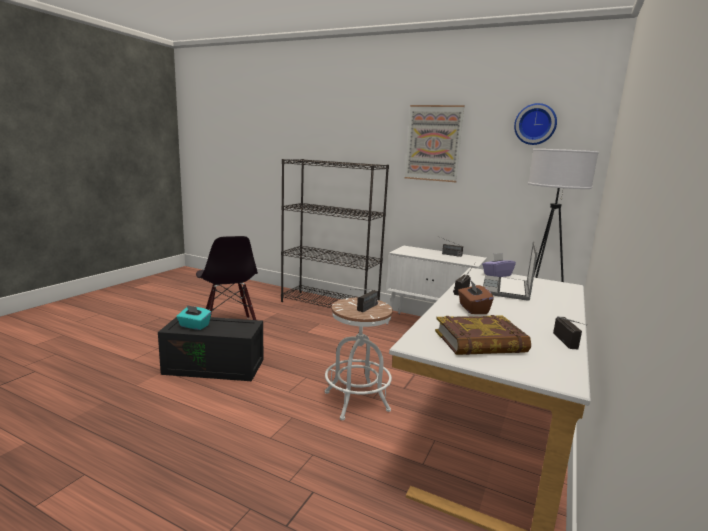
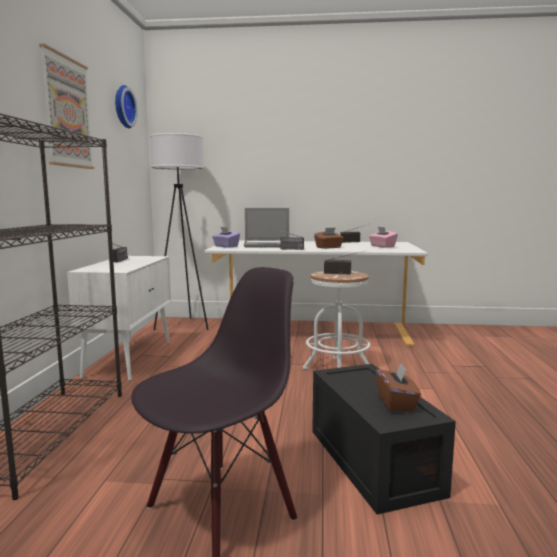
camera: 110 degrees left, 5 degrees down
(194, 326) = (396, 403): turquoise tissue box -> brown tissue box
(480, 342) = (382, 246): book -> pink tissue box

